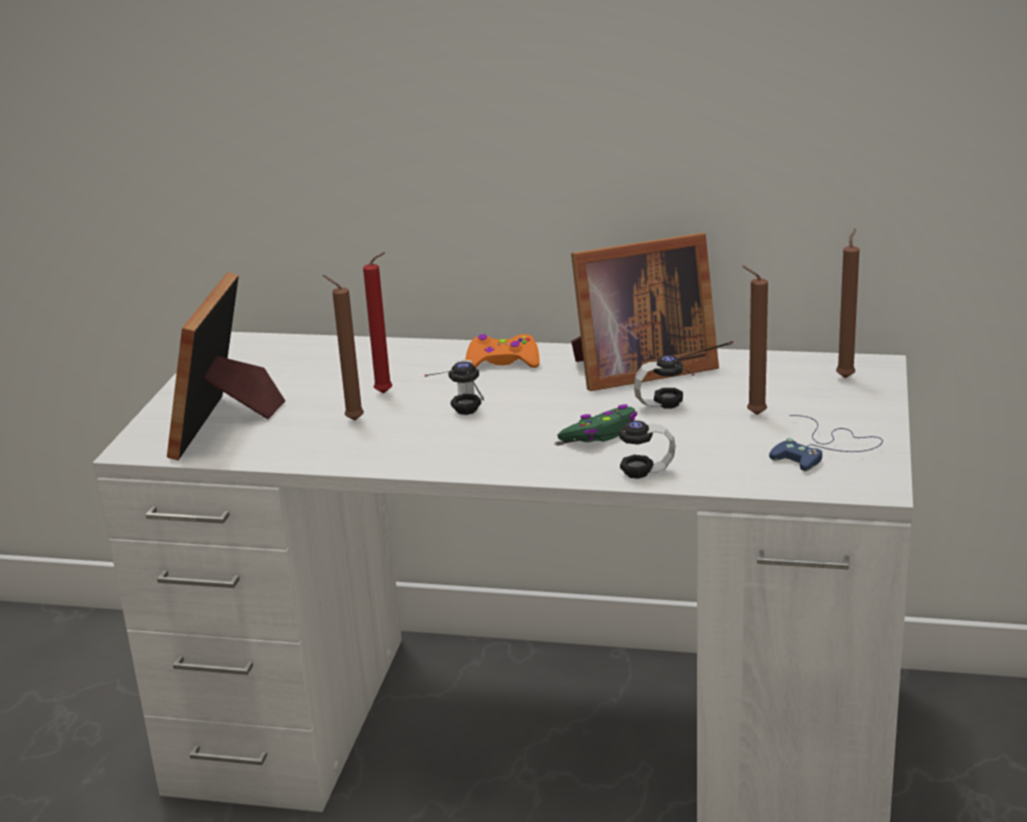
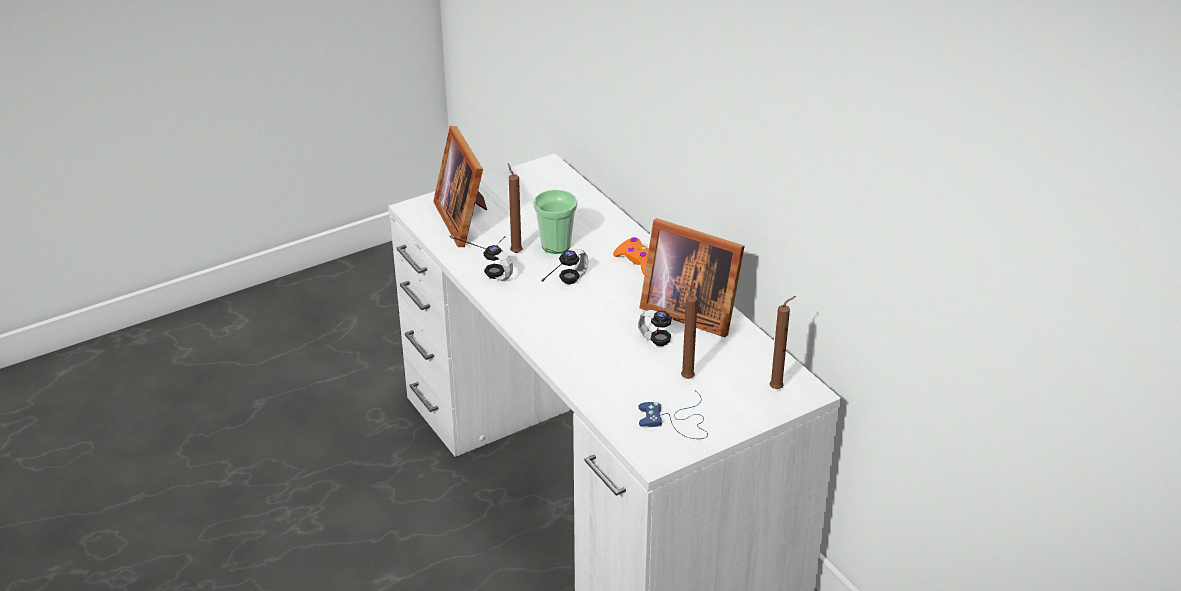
camera: 45 degrees right, 10 degrees up
(227, 424) = (465, 219): picture frame -> picture frame turned 75 degrees counterclockwise
(386, 393) = (556, 245): red candle -> cup
(601, 434) = (598, 337): green game controller -> none
(613, 471) = (564, 362): headphones -> headphones (489, 268)

